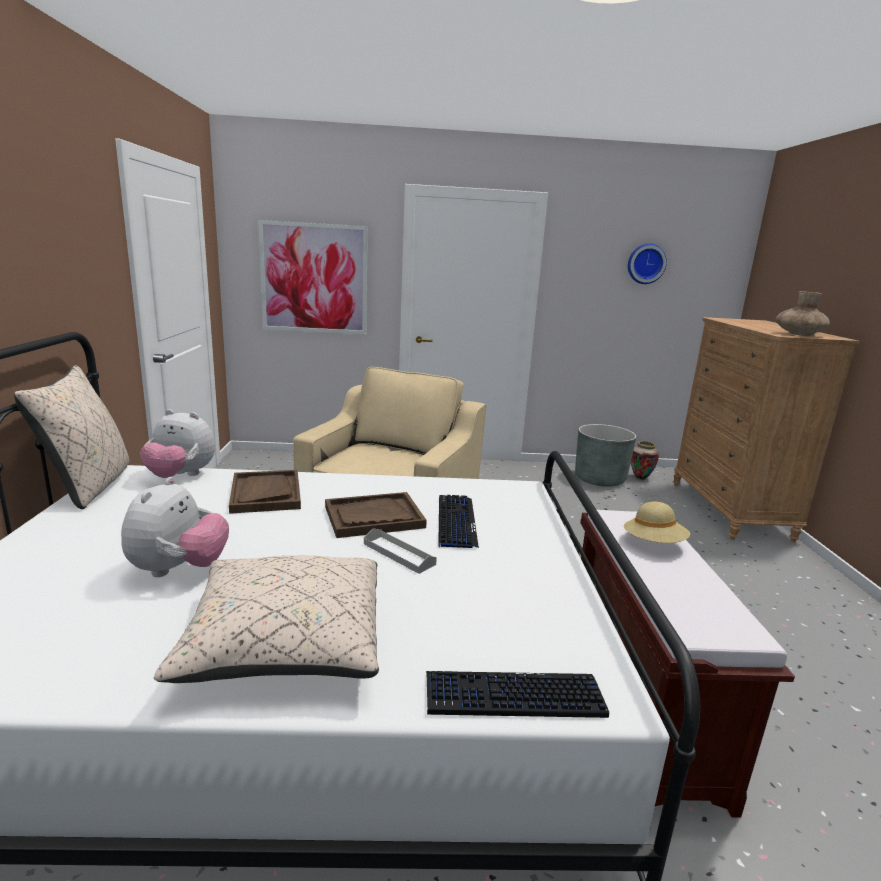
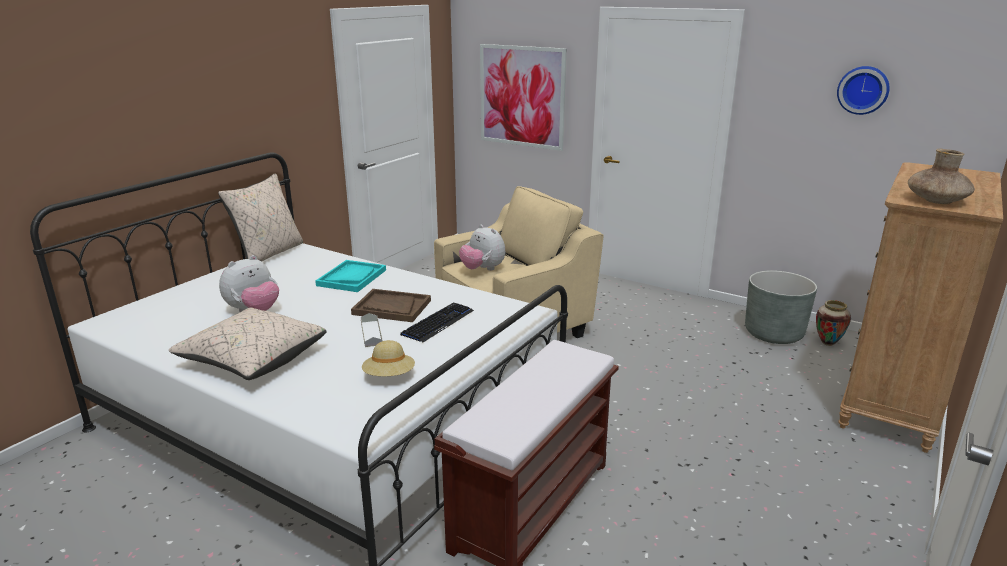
camera: 35 degrees right, 5 degrees up
(181, 476) = (321, 256): plush toy -> plush toy (482, 269)
(265, 493) = (351, 277): brown tray -> turquoise tray
(513, 696) = (315, 416): keyboard -> none
(654, 544) = (555, 374): beige hat -> beige hat (389, 376)

